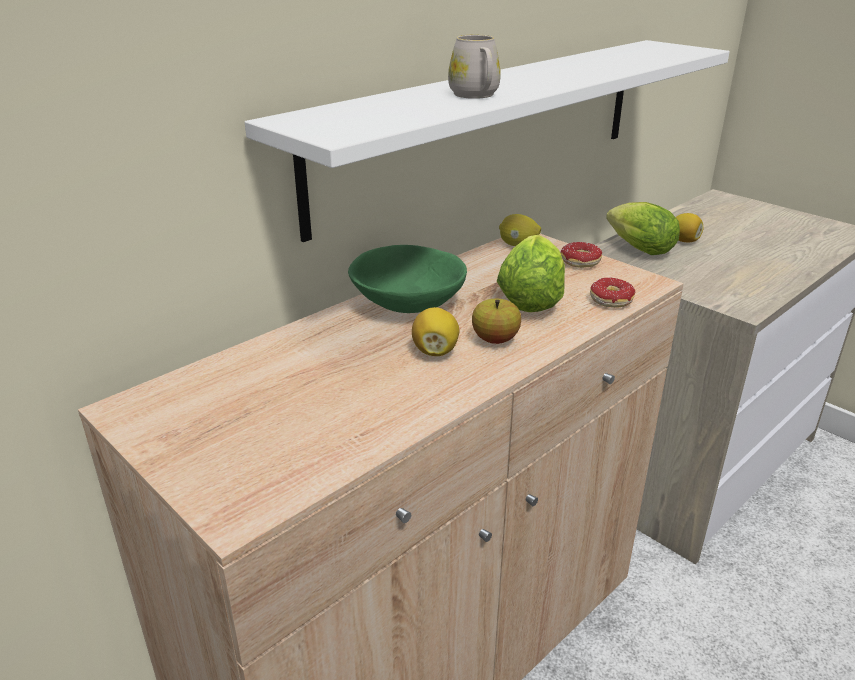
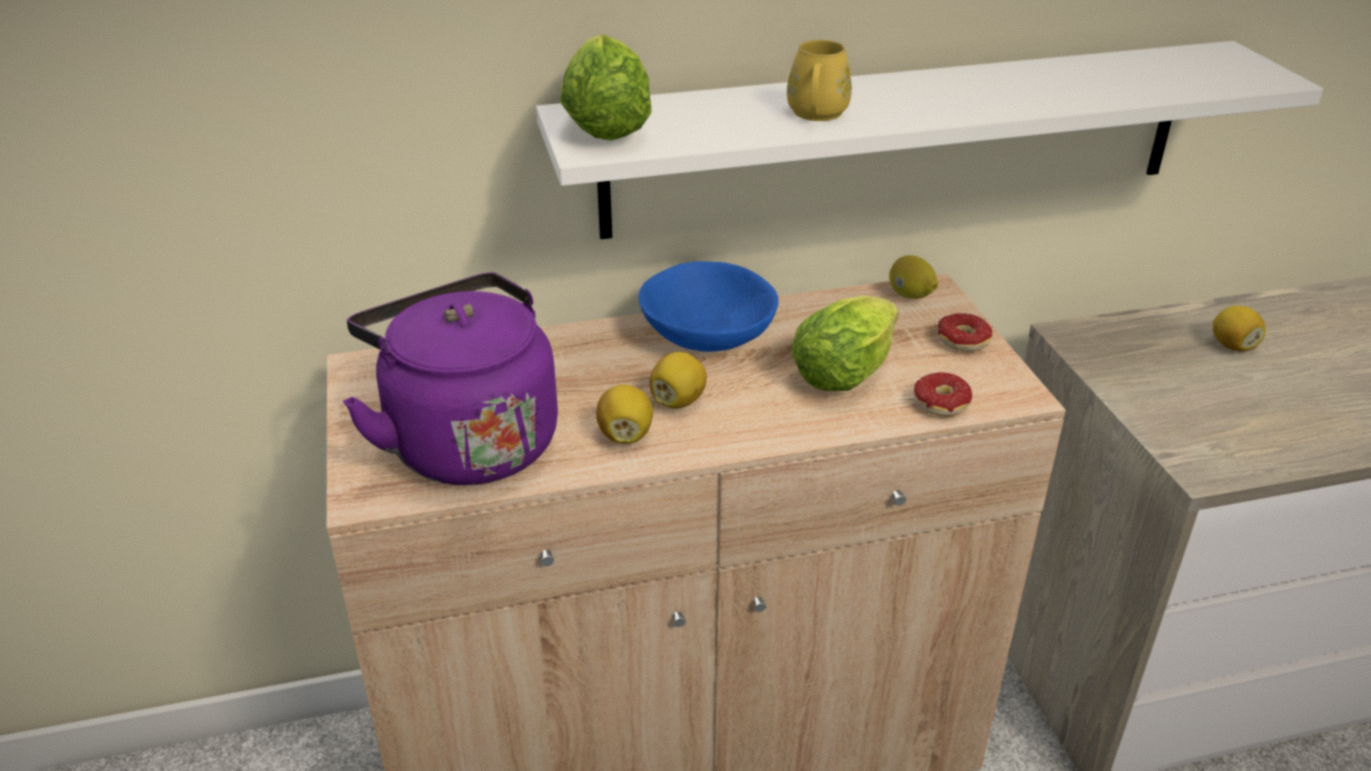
camera: 30 degrees right, 5 degrees up
(290, 434) = (467, 440): none -> purple kettle
(406, 302) = (706, 334): green bowl -> blue bowl
(421, 387) = (625, 435): none -> lemon
(476, 96) = (816, 115): white mug -> yellow mug
(495, 339) = (753, 408): apple -> none
(636, 248) = (1144, 337): lettuce -> lettuce (605, 124)

